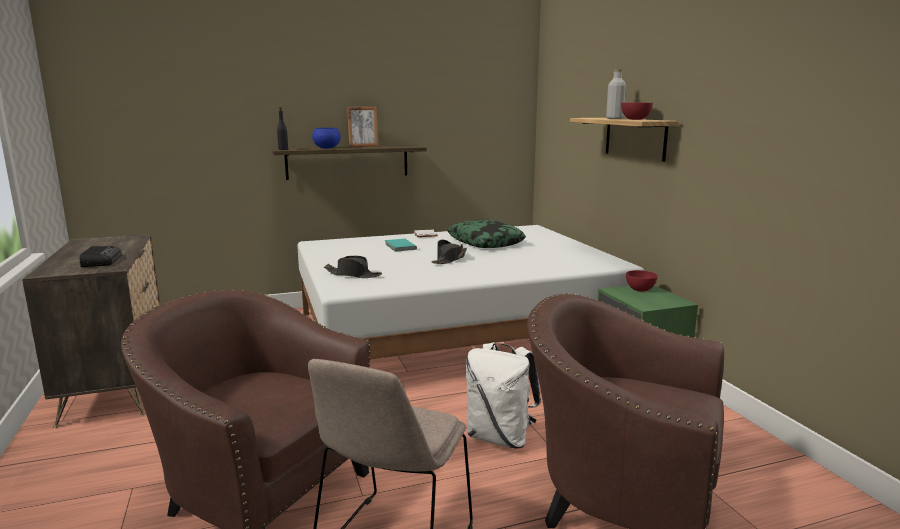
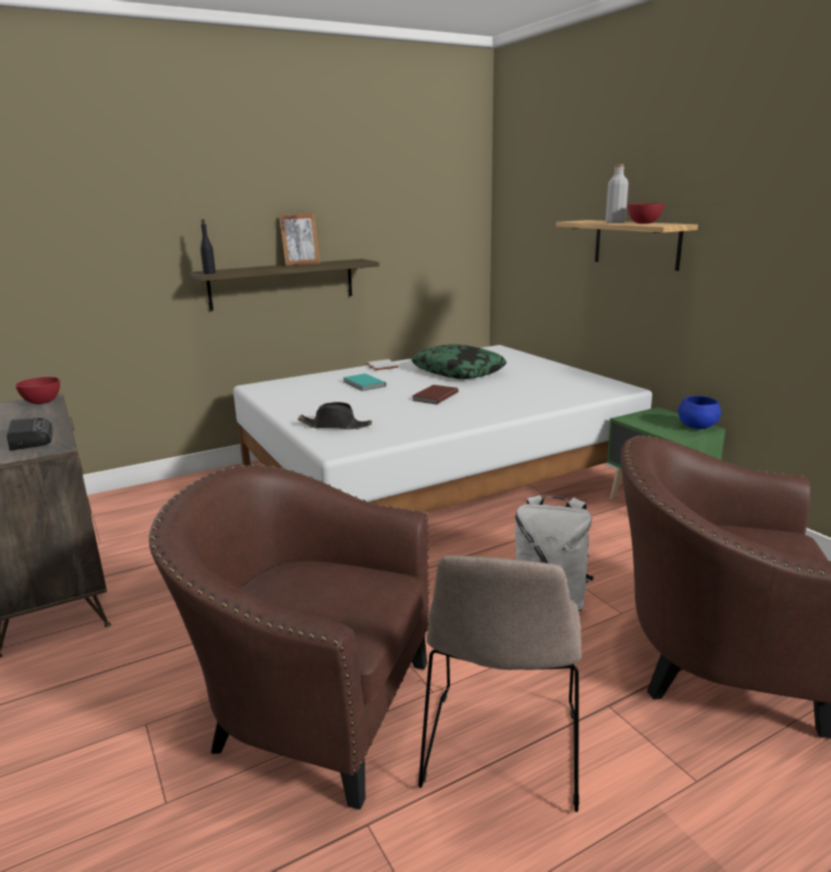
camera: 10 degrees left, 5 degrees up
(326, 148) = (260, 268): blue bowl -> blue bowl (696, 427)
(449, 259) = (434, 396): black hat -> brown book
(640, 290) = (655, 416): red bowl -> red bowl (42, 402)

